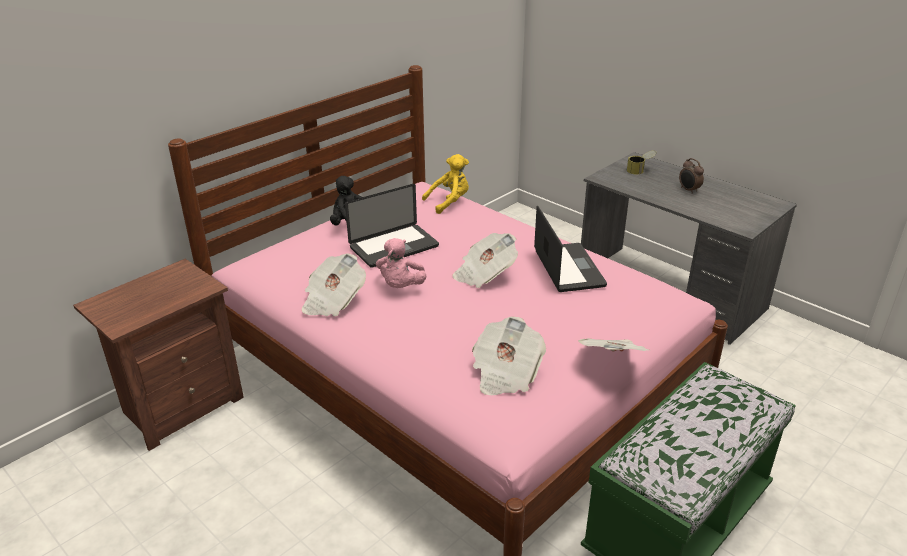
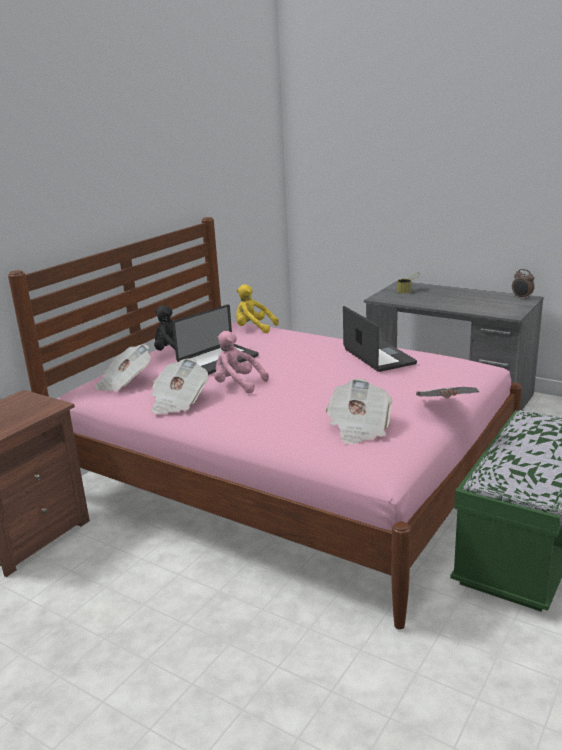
camera: 10 degrees left, 10 degrees down
(401, 286) = (237, 385): pink plush toy -> pink plush toy turned 120 degrees clockwise
(449, 202) = (253, 329): yellow plush toy -> yellow plush toy turned 120 degrees counterclockwise
(484, 274) = (308, 368): newspaper -> newspaper (124, 383)
(688, 190) = (454, 298): alarm clock -> alarm clock (521, 298)

